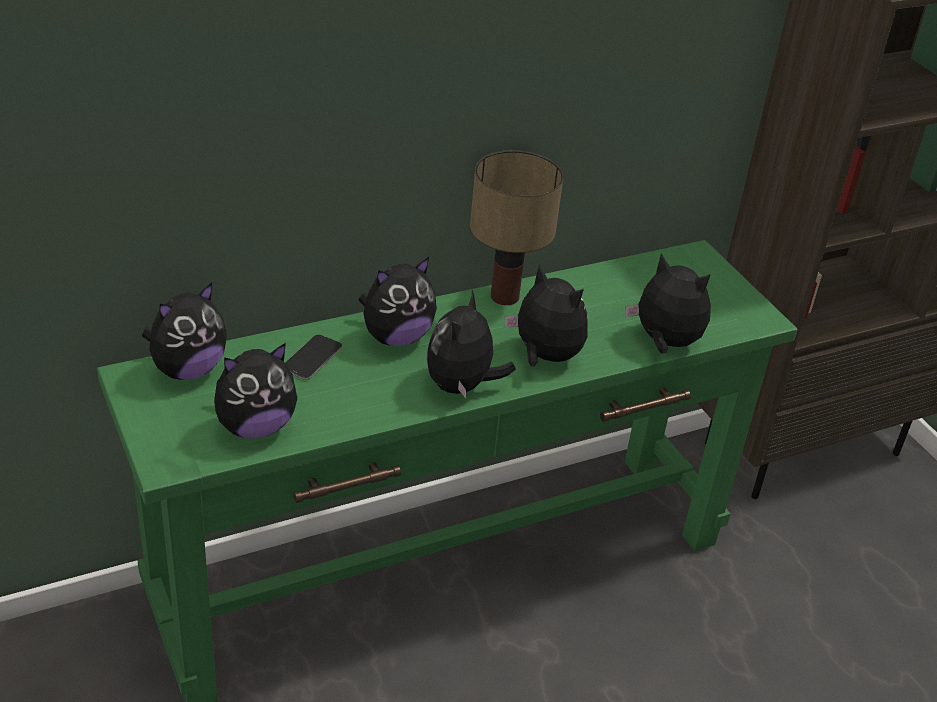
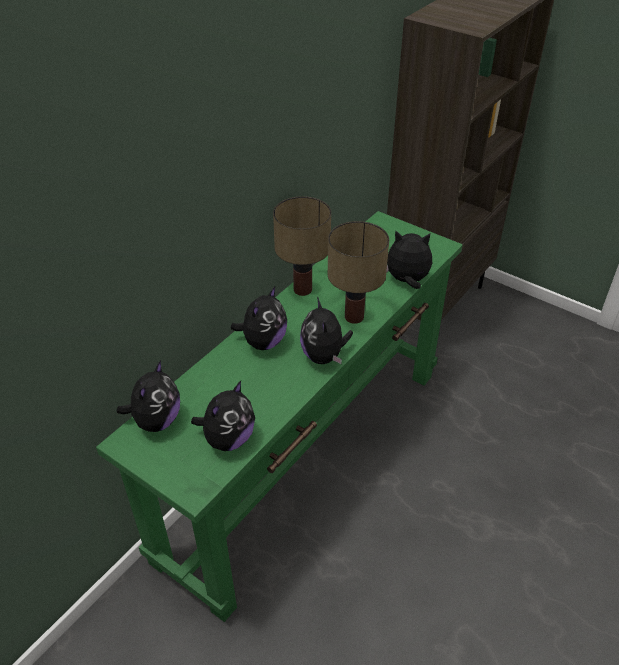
camera: 25 degrees left, 5 degrees up
(312, 358) = (226, 378): phone -> none
(544, 357) = (353, 317): plush toy -> table lamp

